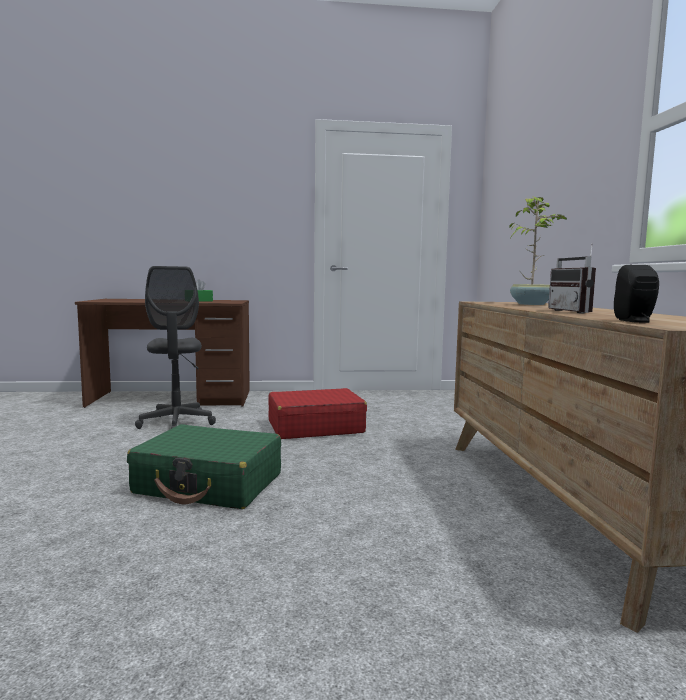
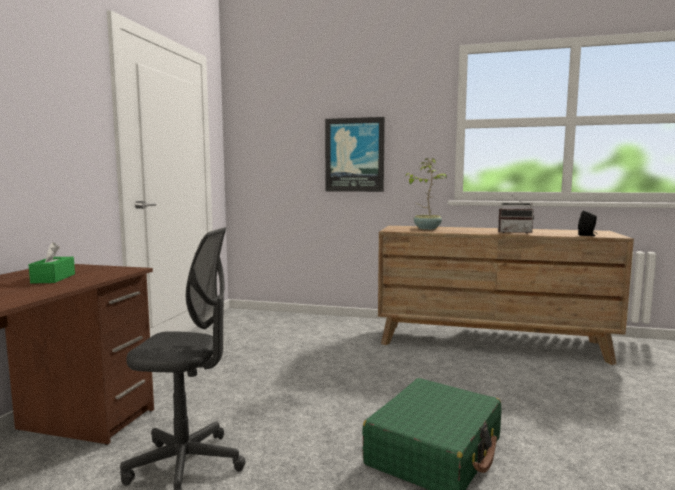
camera: 70 degrees left, 0 degrees up
(315, 427) = (286, 382): red suitcase -> none
(549, 207) = (354, 155): none -> picture

